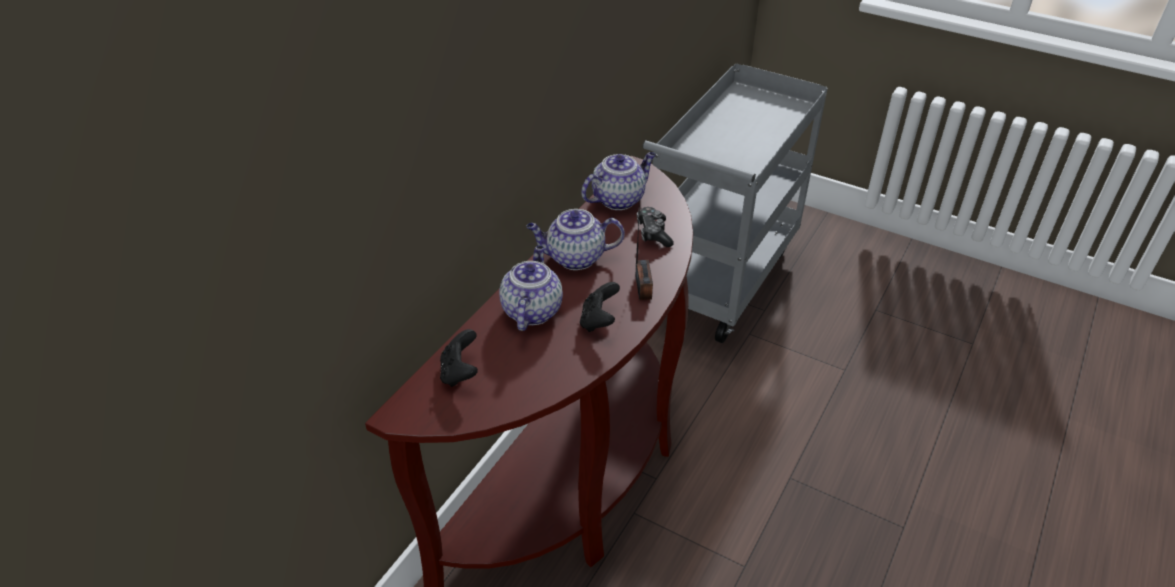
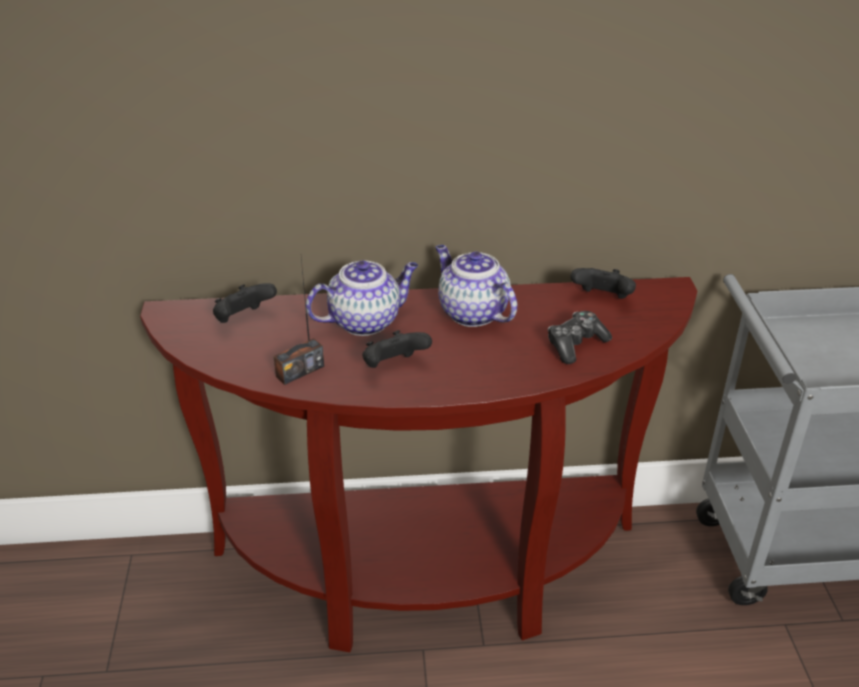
camera: 55 degrees right, 5 degrees down
(618, 199) = (602, 299): teapot -> black game controller
(643, 287) = (478, 373): radio -> radio (300, 371)

